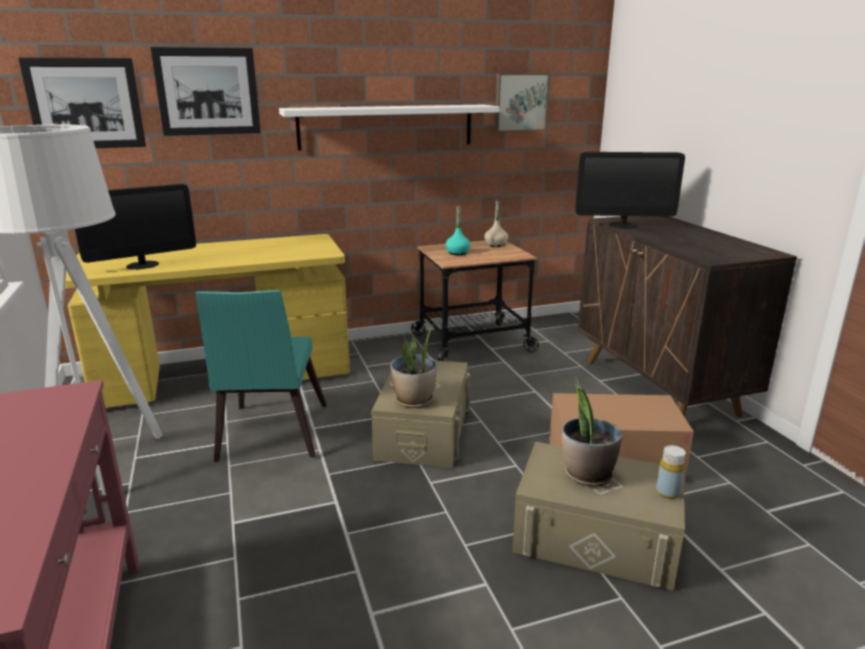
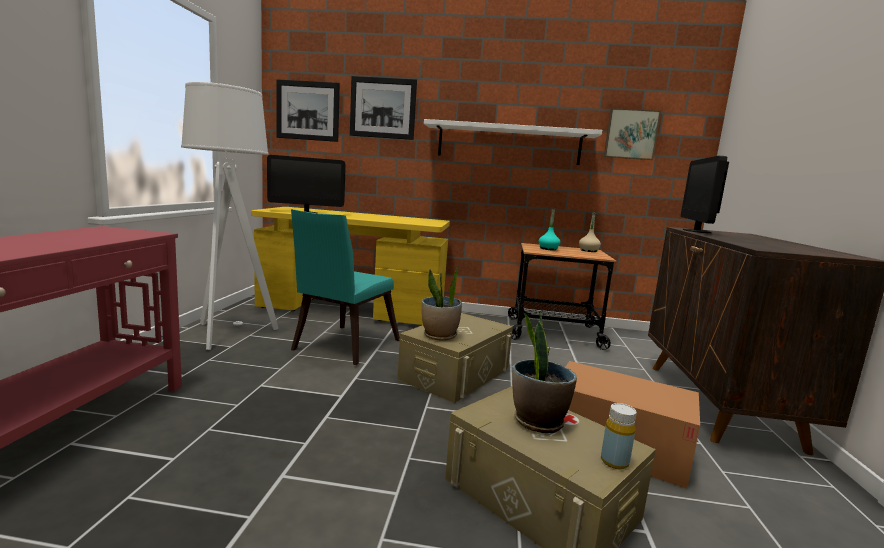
camera: 25 degrees right, 10 degrees down
(623, 225) = (696, 231): monitor -> monitor turned 75 degrees clockwise

